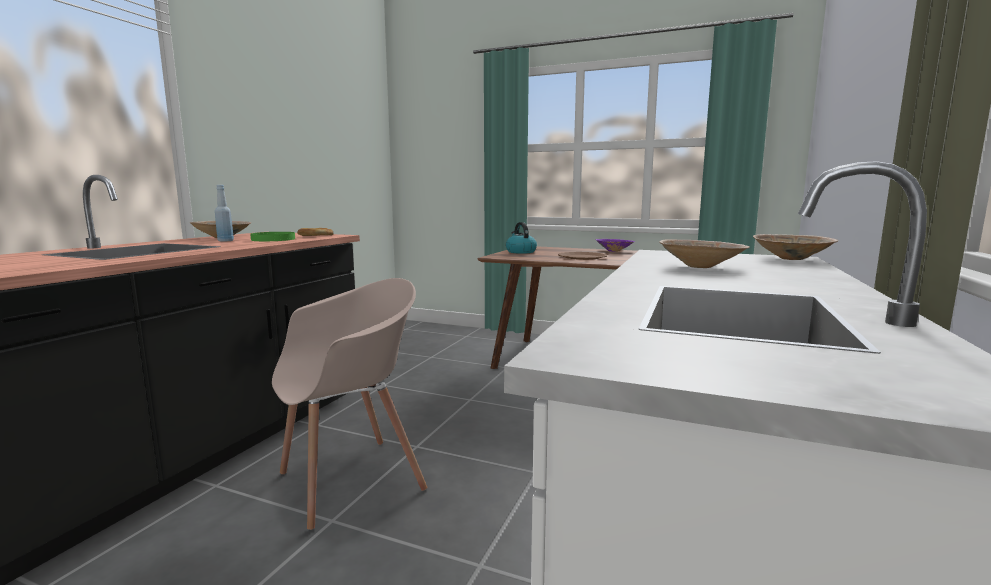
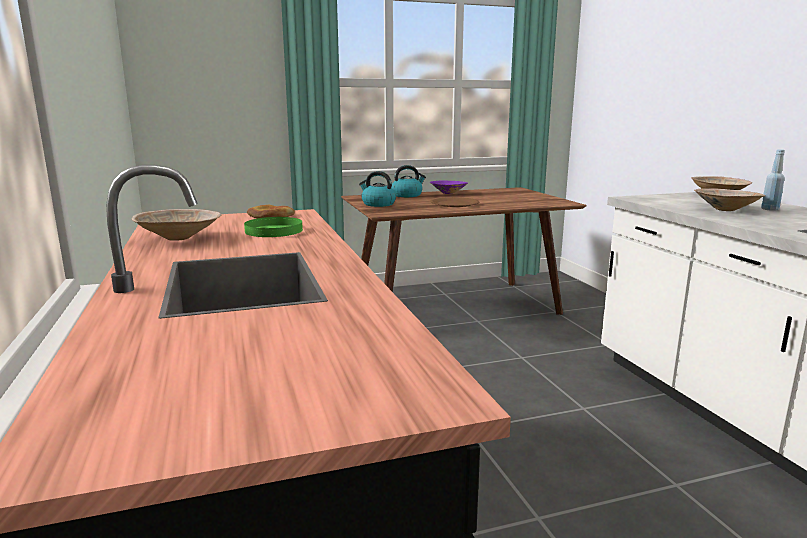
camera: 40 degrees left, 5 degrees up
(226, 241) = (232, 243): blue bottle -> blue bottle (769, 209)
(353, 480) = (483, 480): beige chair -> none
(571, 249) = (407, 195): none -> kettle

